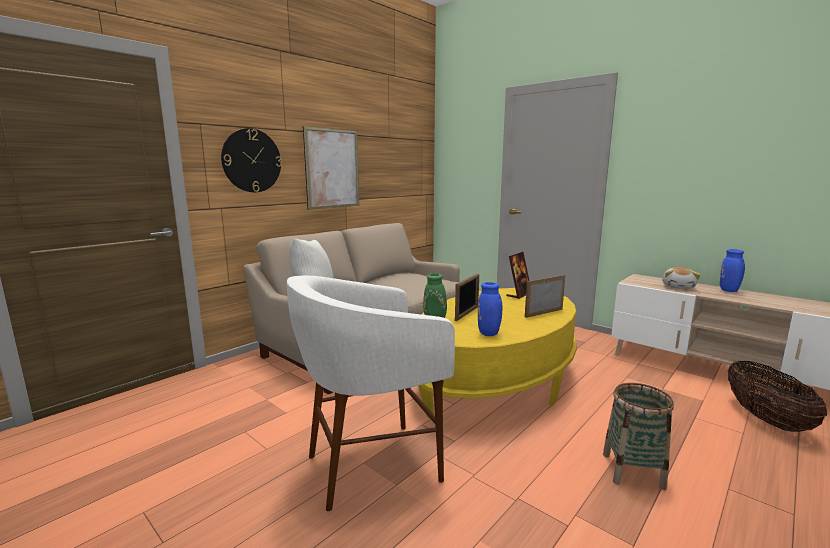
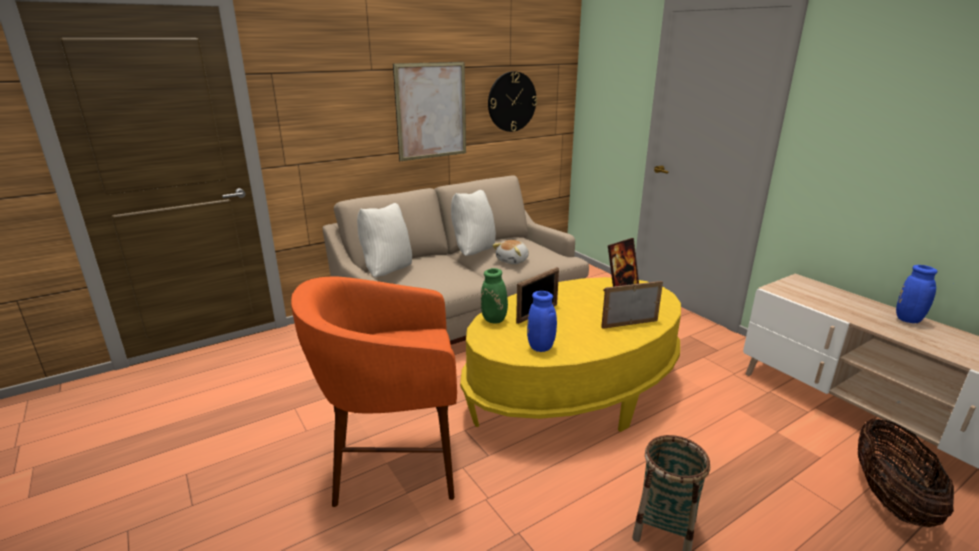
camera: 15 degrees right, 10 degrees up
(251, 160) = (331, 110): wall clock -> wall clock (512, 101)
(371, 466) = (393, 468): white stool -> orange stool
(379, 282) = (473, 252): none -> white pillow
(678, 287) = (838, 305): plush toy -> plush toy (513, 261)

